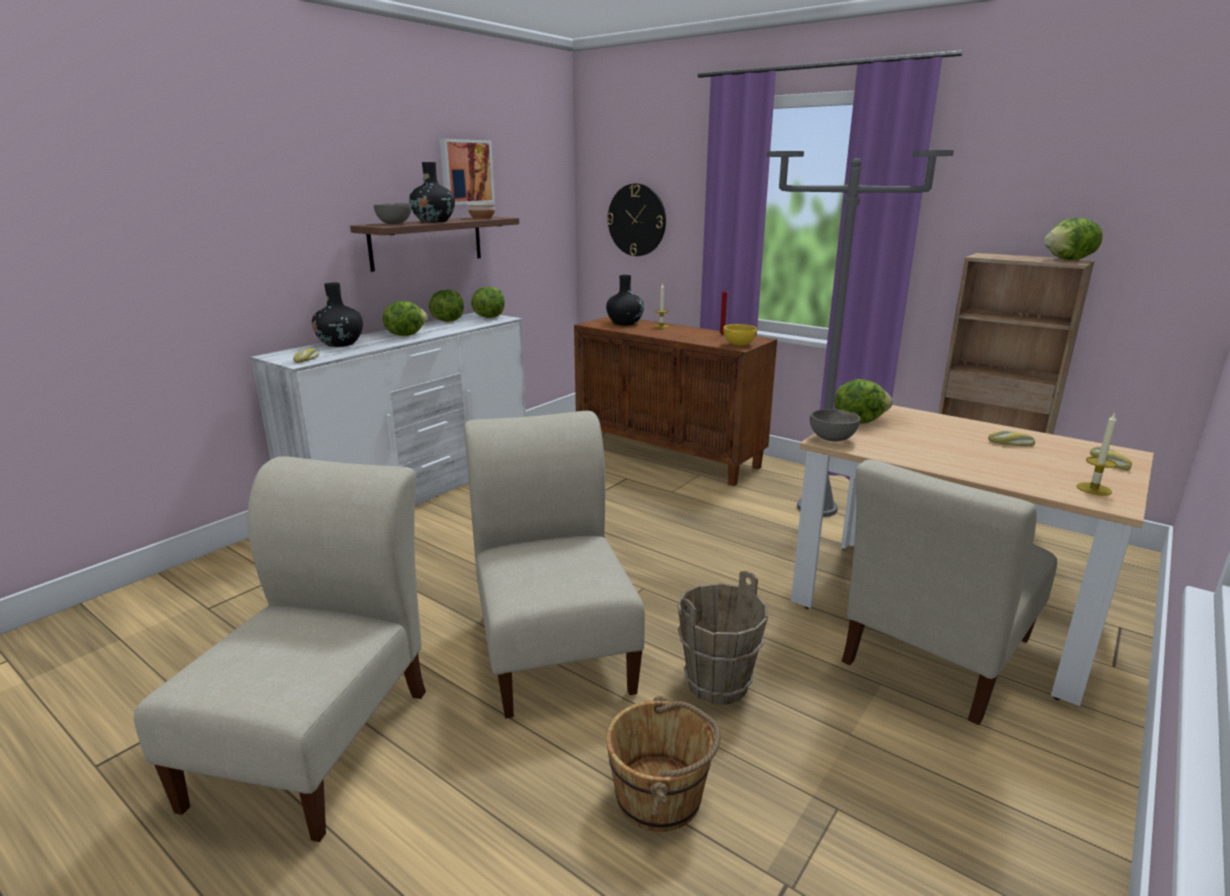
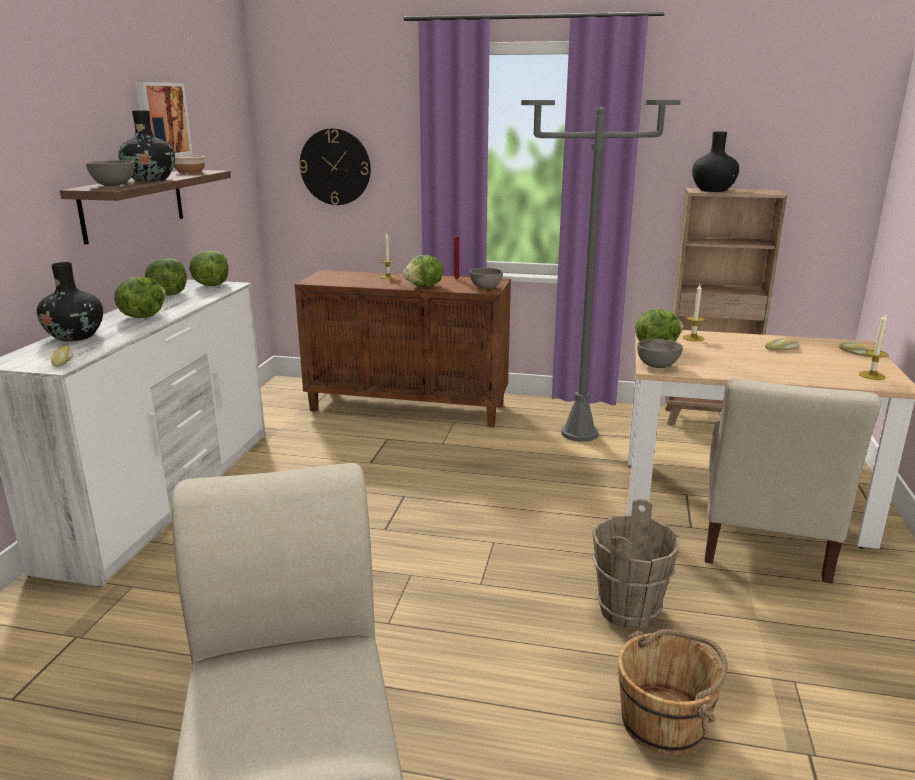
camera: 25 degrees left, 0 degrees up
(555, 646) = (460, 620): beige chair -> none
(624, 323) = (346, 277): black vase -> black vase (712, 190)
(738, 345) = (485, 288): yellow bowl -> grey bowl
(914, 418) = (693, 338): none -> candle
(1069, 260) = (764, 191): lettuce -> lettuce (424, 287)

